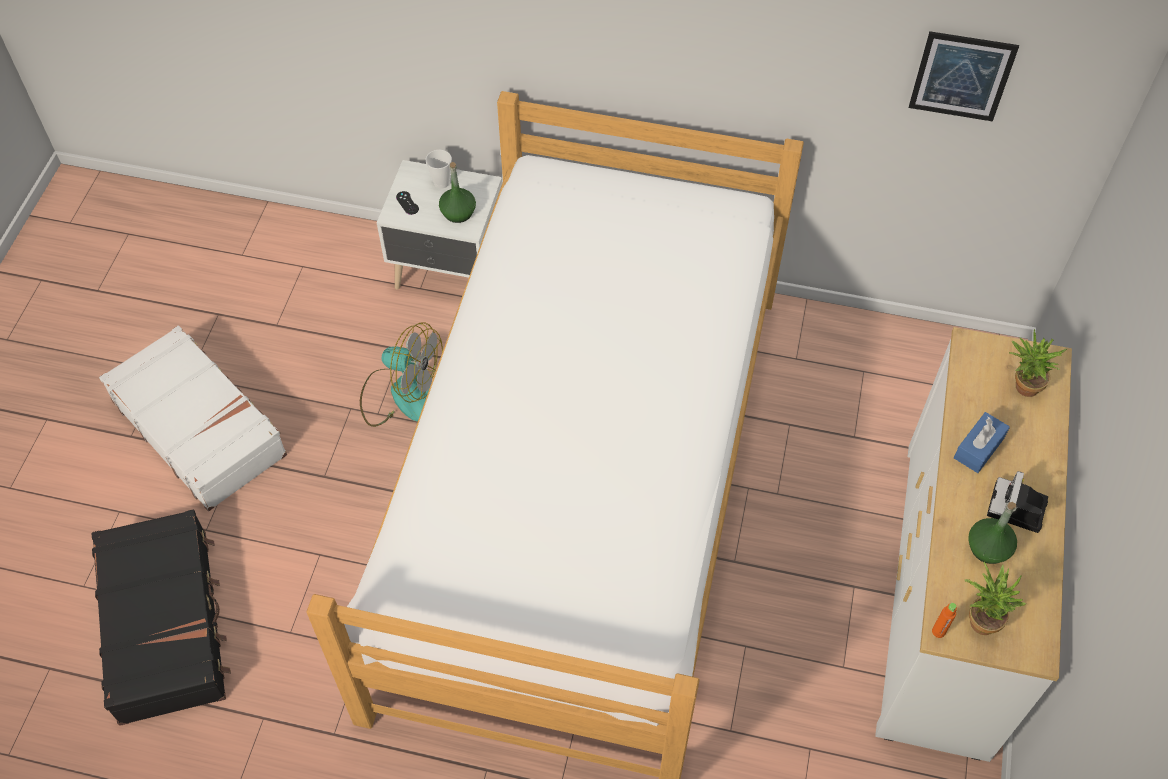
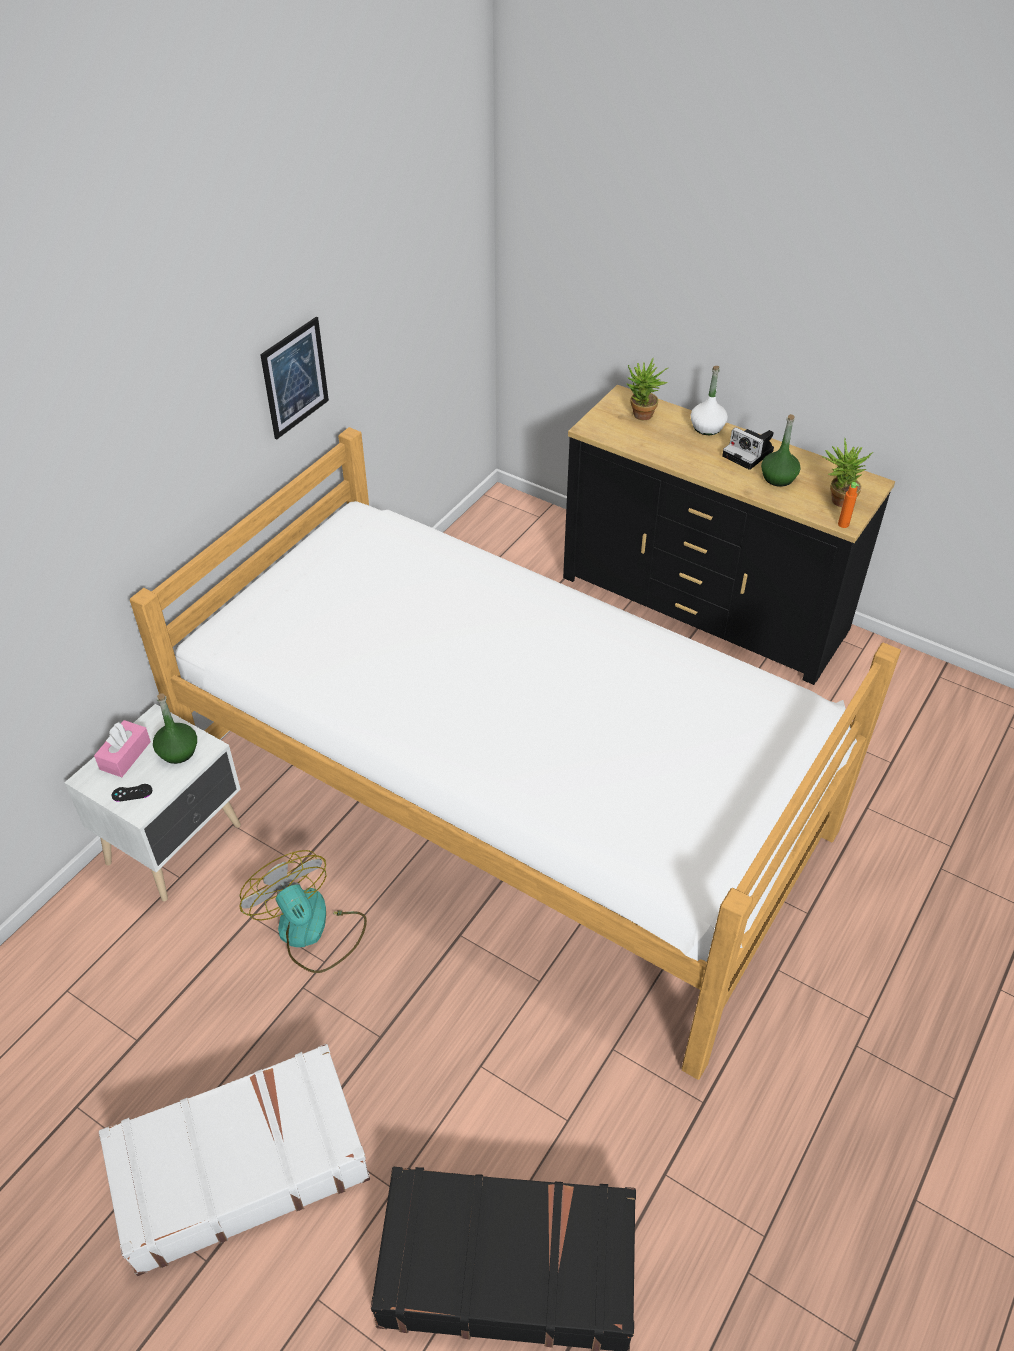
camera: 70 degrees left, 10 degrees down
(402, 394) = (311, 931): fan -> fan turned 75 degrees counterclockwise
(441, 183) = (125, 755): cup -> pink tissue box
(947, 594) = (703, 603): white dresser -> black dresser
(962, 76) = (411, 276): picture -> picture (295, 378)
(978, 448) = (688, 454): blue tissue box -> none
(1042, 455) = (707, 427): none -> white bottle

